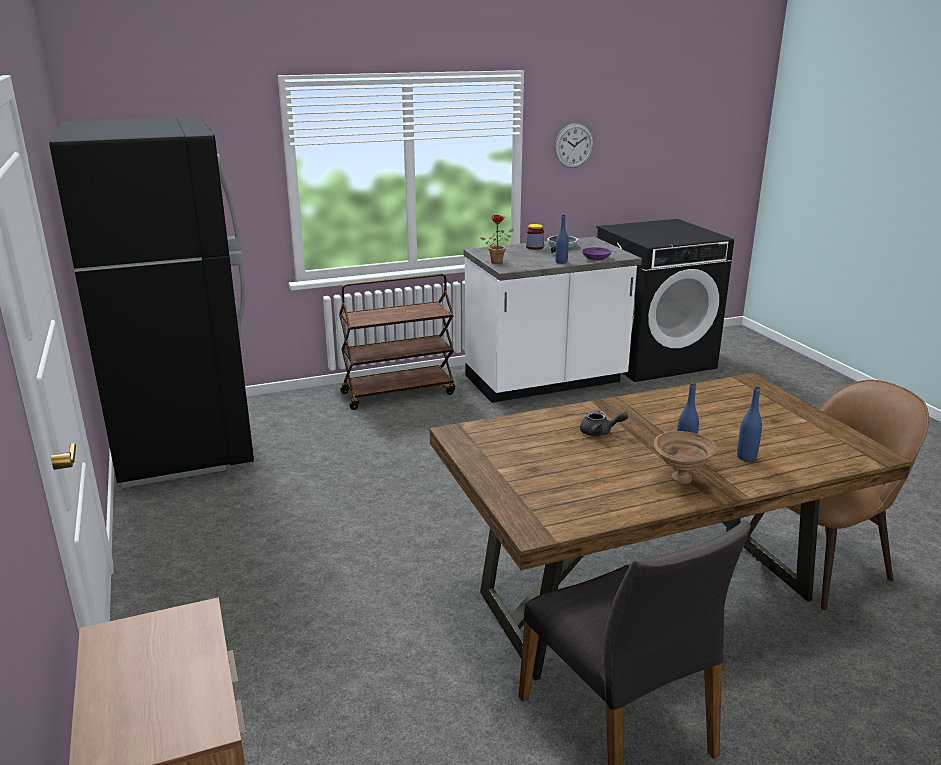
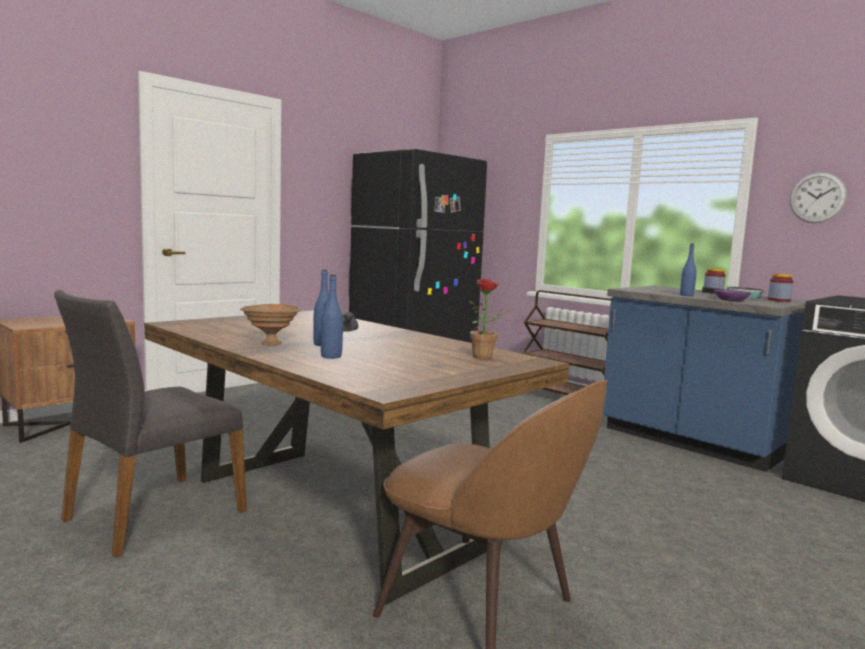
camera: 65 degrees right, 15 degrees down
(498, 261) = (640, 288): potted plant -> potted plant (486, 357)
(545, 381) = (692, 441): white counter -> blue counter
(593, 245) = (779, 300): none -> jar

